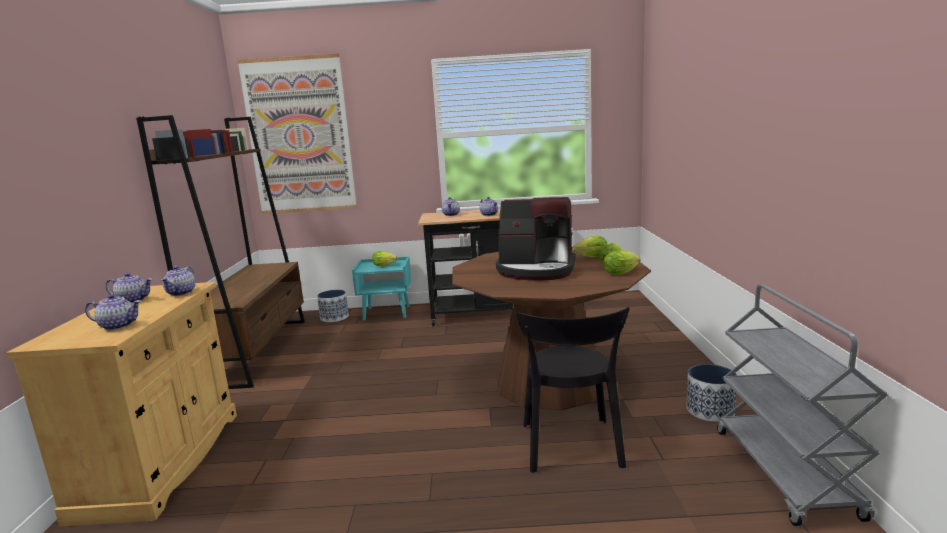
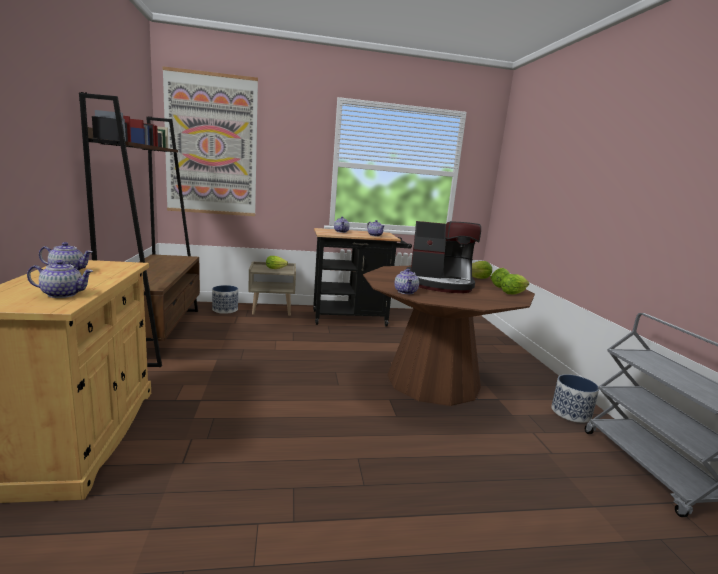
camera: 10 degrees left, 0 degrees up
(181, 293) = (118, 269): teapot -> teapot (406, 292)
(387, 313) = (272, 310): turquoise nightstand -> beige nightstand
(571, 448) = (473, 440): black chair -> none

